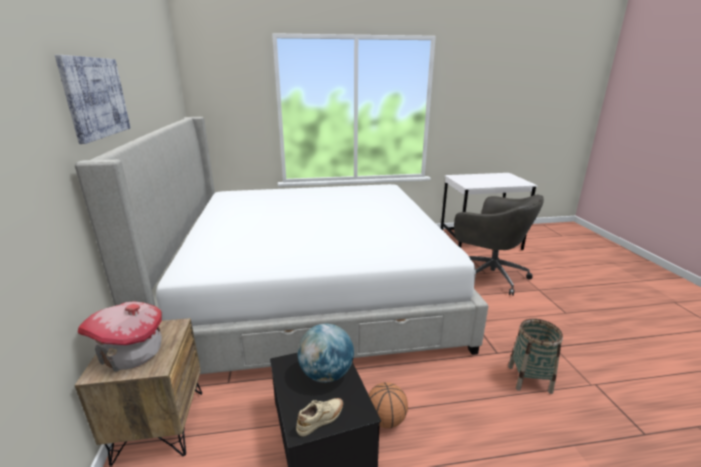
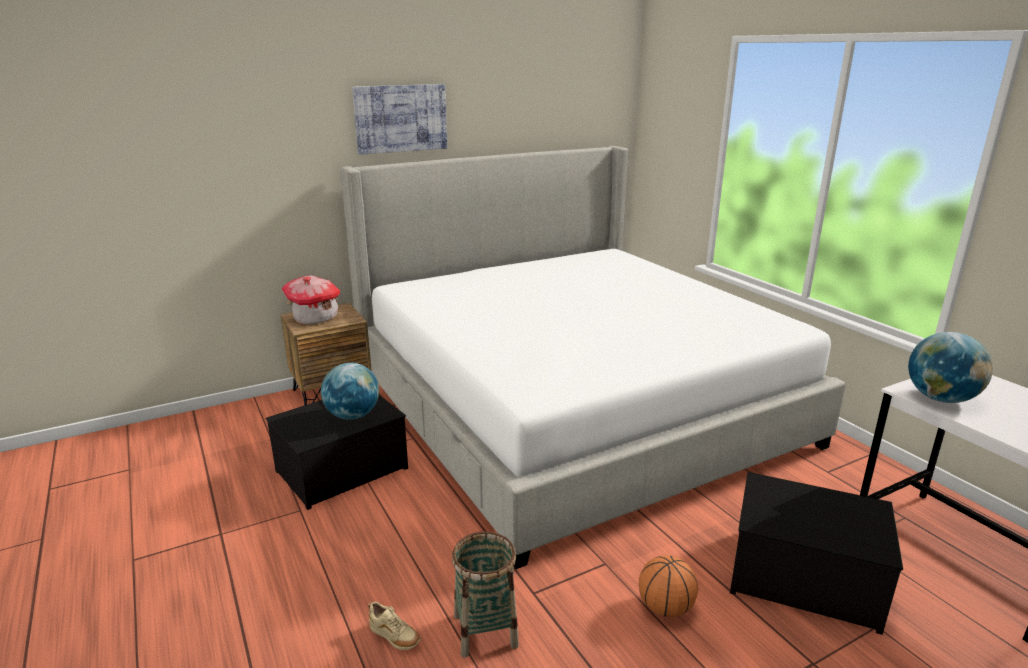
camera: 70 degrees right, 0 degrees up
(321, 421) = (293, 425): beige shoe -> beige shoe (394, 638)
(386, 420) = (367, 505): basketball -> basketball (665, 608)
(476, 184) = (940, 399): none -> globe
(489, 275) = (802, 579): grey office chair -> storage box

